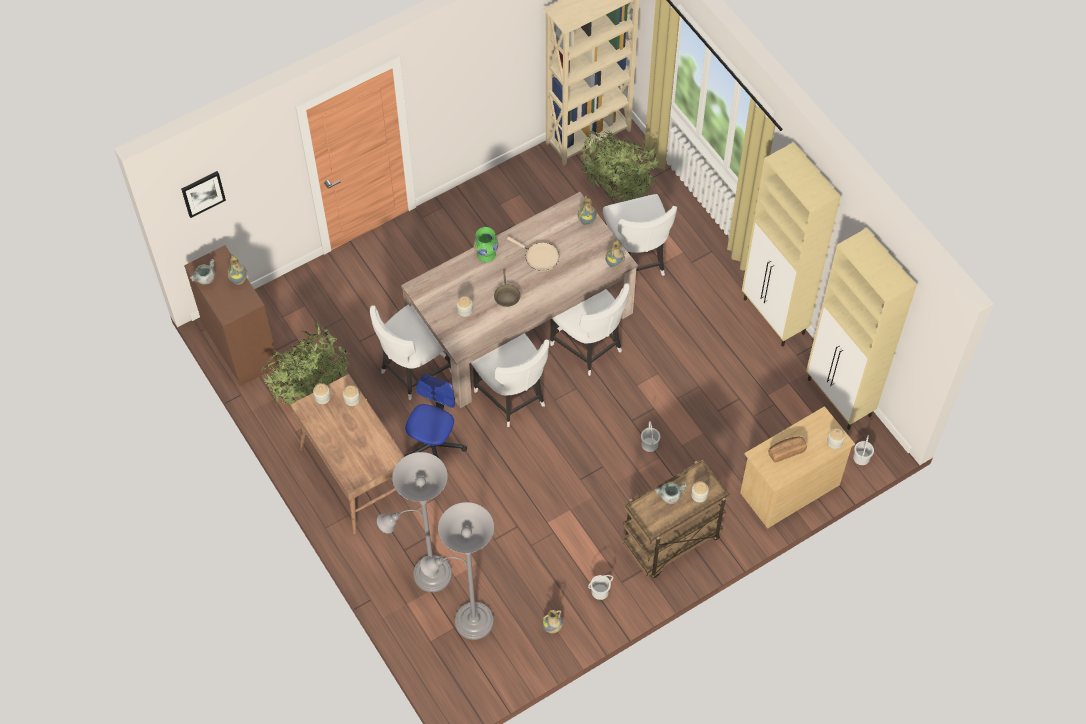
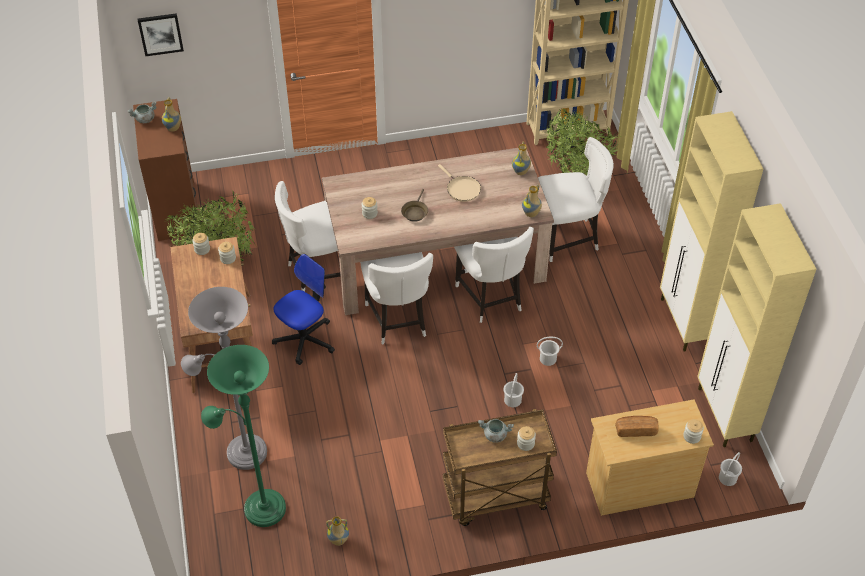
camera: 20 degrees right, 10 degrees down
(468, 621) = (259, 507): grey floor lamp -> green floor lamp
(486, 254) = (412, 173): green vase -> none
(600, 592) = (402, 521): white bucket -> white bucket (548, 359)
(636, 261) = (569, 238): white chair -> white chair turned 105 degrees counterclockwise

